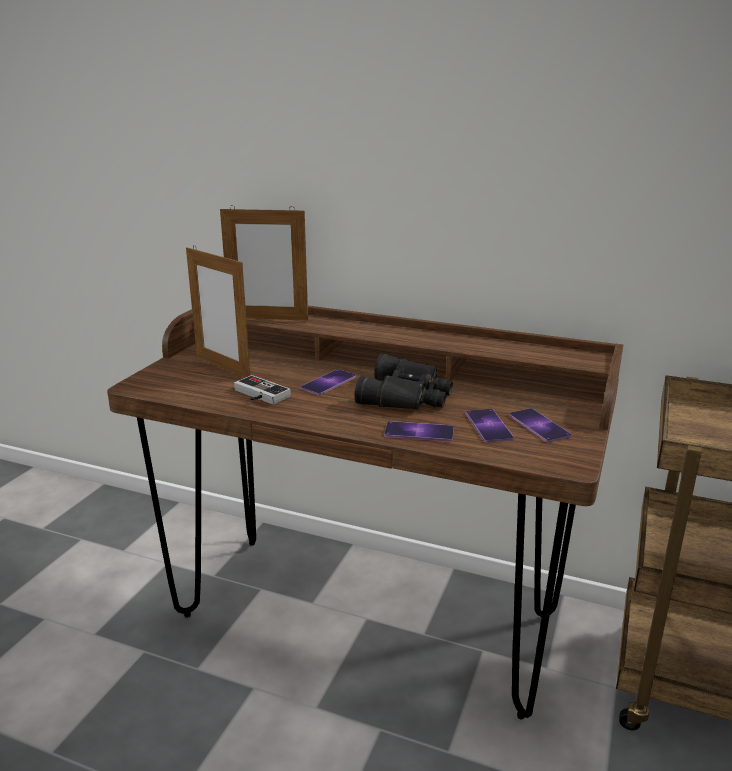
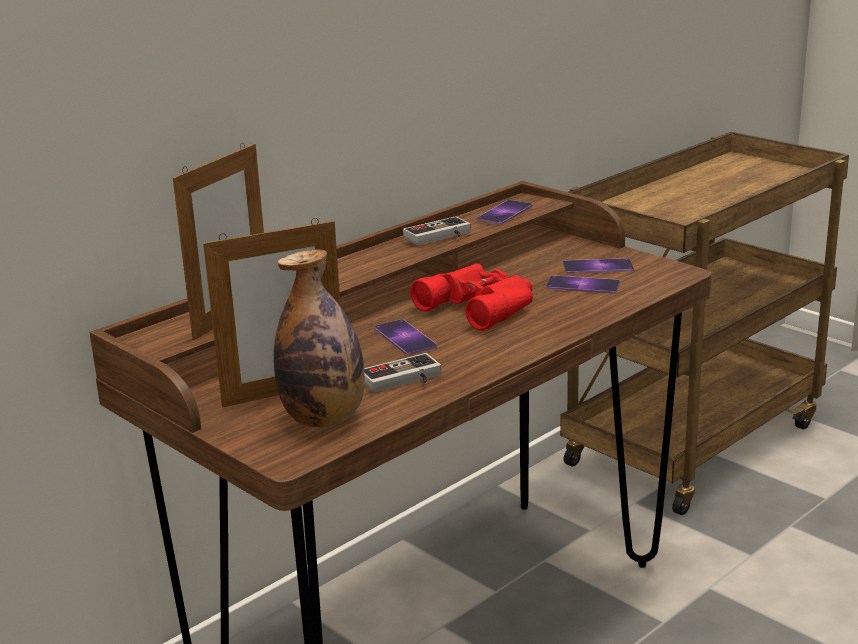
camera: 65 degrees left, 0 degrees up
(190, 384) = (324, 419): none -> bottle
(407, 396) = (481, 306): black binoculars -> red binoculars
(419, 432) = (573, 315): phone -> phone (504, 213)
(462, 343) = (440, 237): none -> game controller

